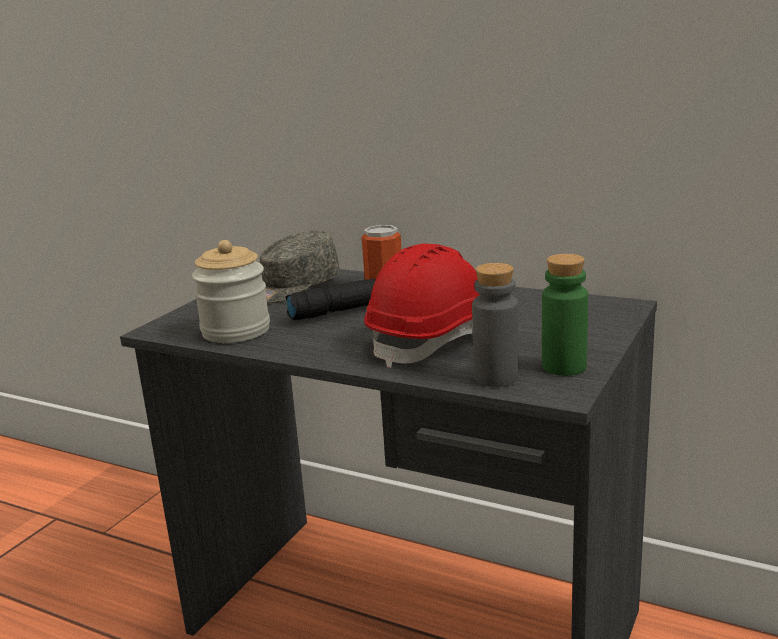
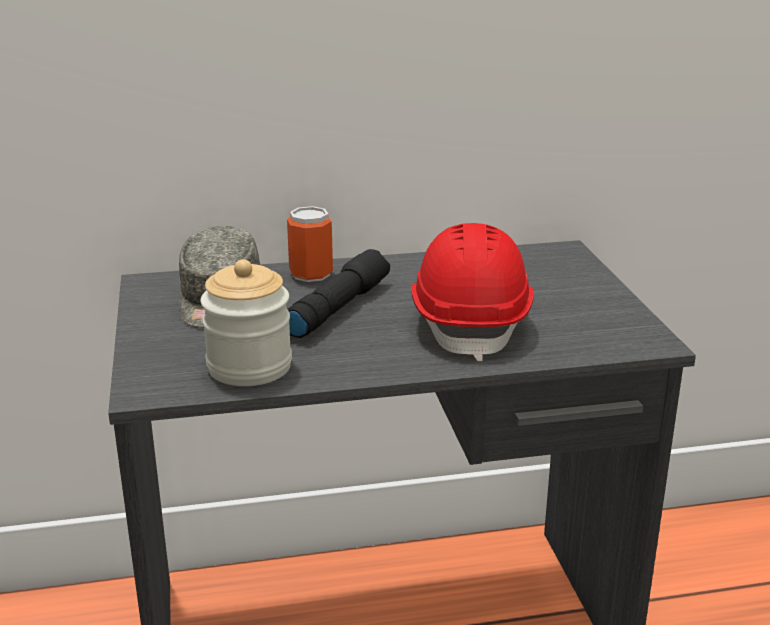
camera: 40 degrees left, 5 degrees up
(496, 377) = (583, 344): grey bottle -> none
(564, 367) = (616, 319): green bottle -> none

